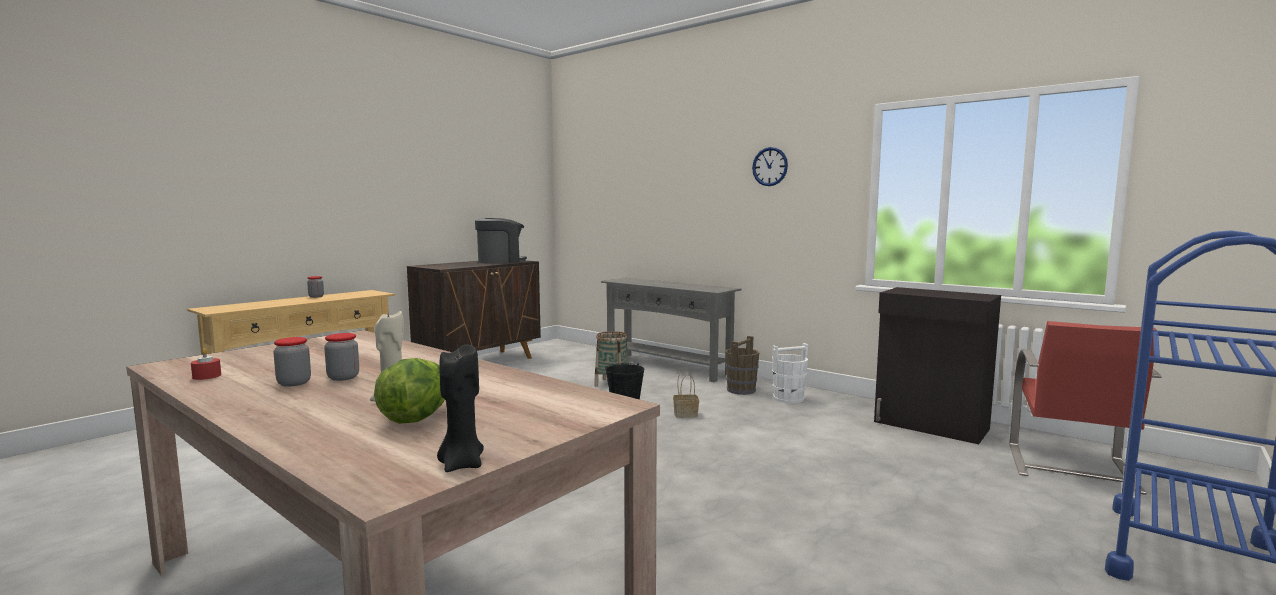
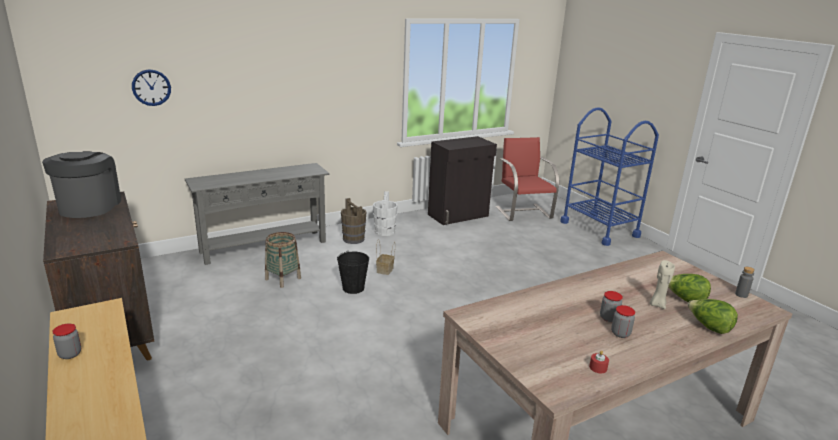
camera: 70 degrees left, 15 degrees up
(301, 431) = (709, 327): none -> lettuce
(461, 464) = (741, 295): black candle -> grey bottle
(770, 166) = (331, 61): wall clock -> wall clock (151, 87)
(1070, 468) = (523, 212): red chair -> red chair turned 150 degrees counterclockwise

